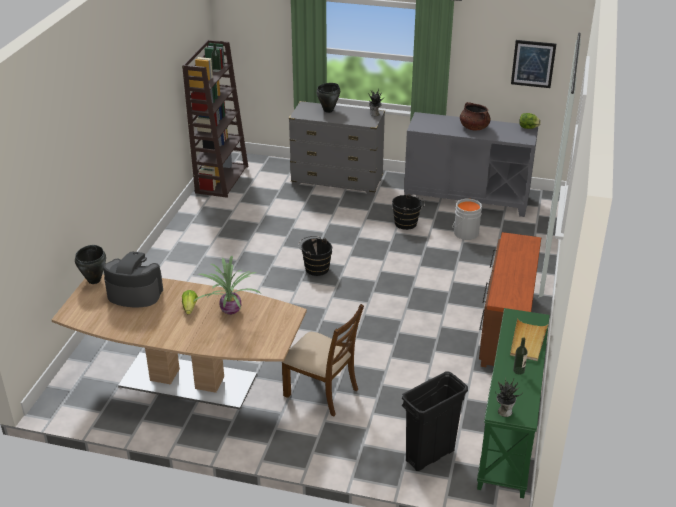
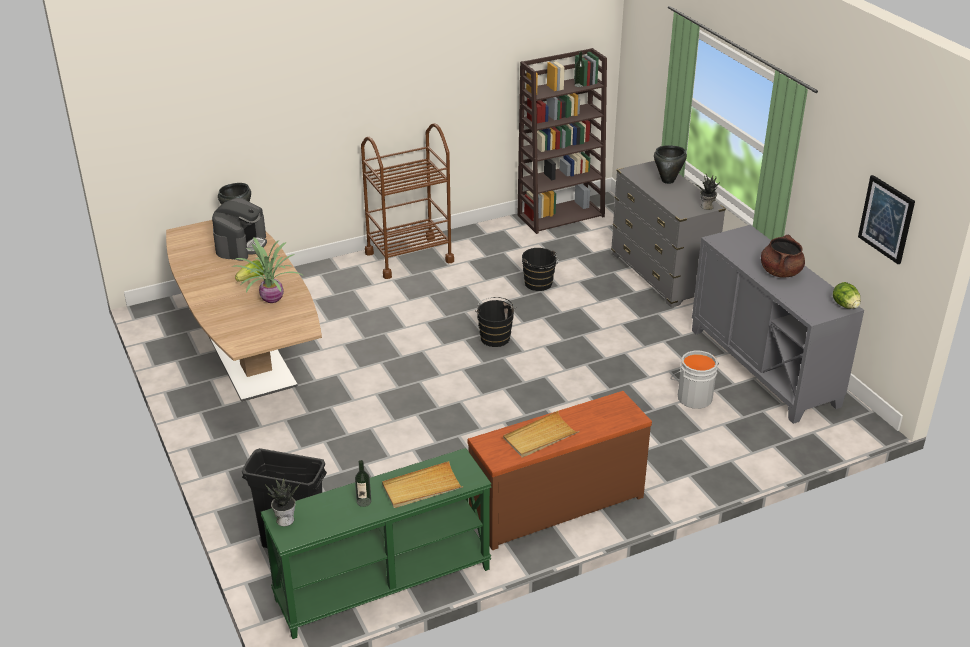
camera: 50 degrees right, 0 degrees up
(134, 294) = (241, 245): coffee machine -> coffee machine turned 45 degrees clockwise
(174, 256) = (409, 257): none -> brown cart
(322, 392) = (314, 434): brown chair -> none
(407, 224) = (652, 353): black bucket -> black bucket (539, 285)
(515, 279) = (540, 437): none -> beige tray

